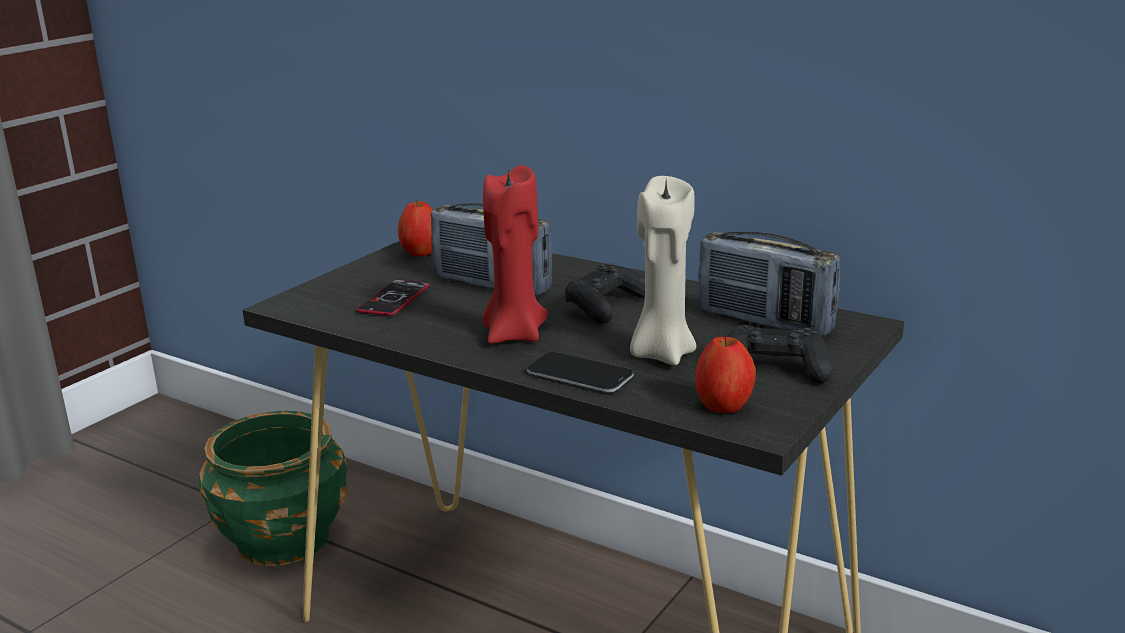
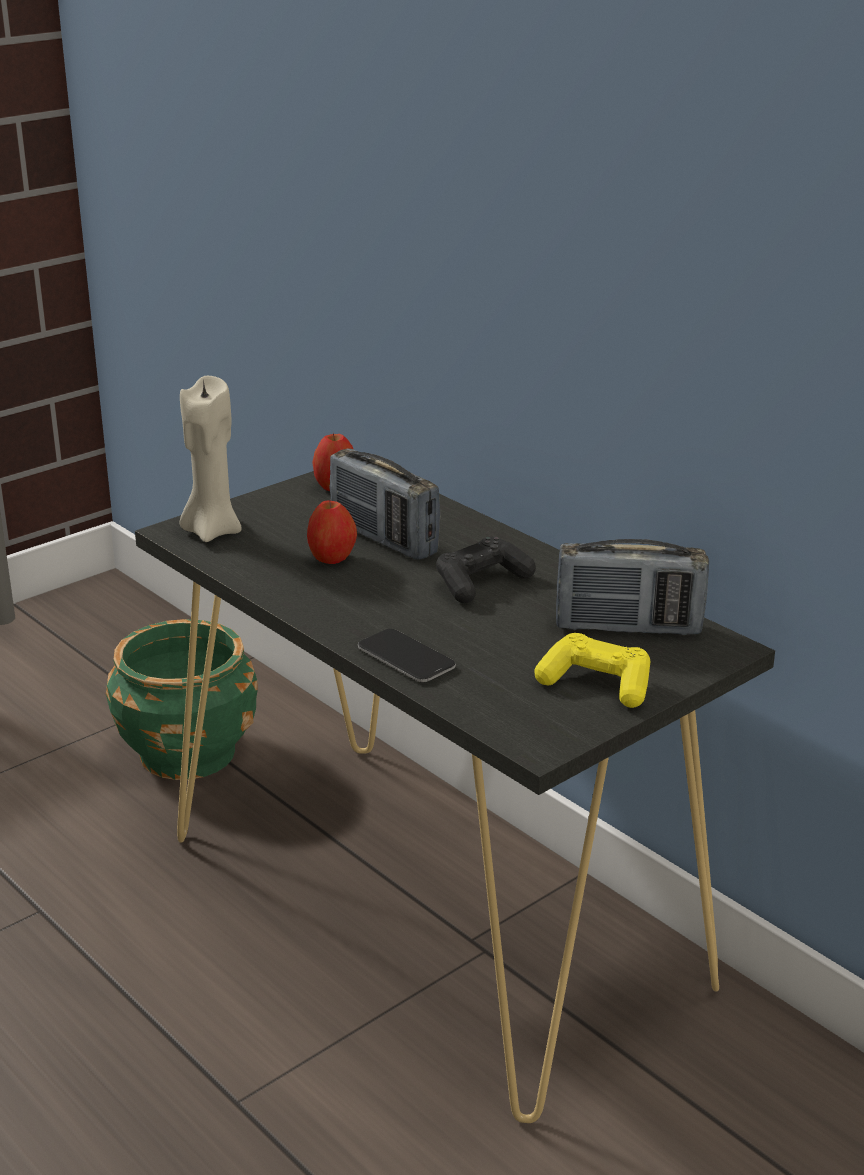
camera: 15 degrees right, 5 degrees up
(394, 299) = (280, 541): phone -> none
(514, 335) = (371, 602): red candle -> none
(661, 354) = (499, 648): beige candle -> beige candle (212, 531)
(724, 406) = (519, 716): apple -> apple (332, 558)
(765, 322) = (628, 627): radio -> radio turned 45 degrees counterclockwise
(773, 369) = (596, 684): black game controller -> yellow game controller

